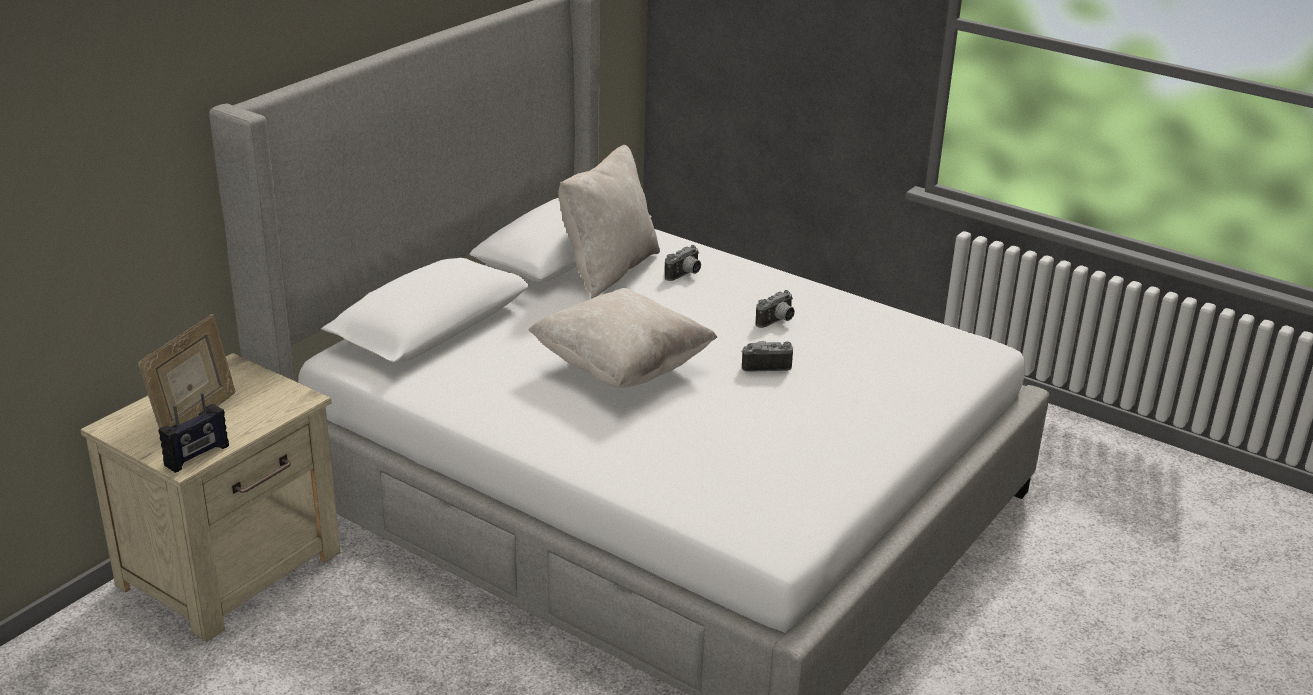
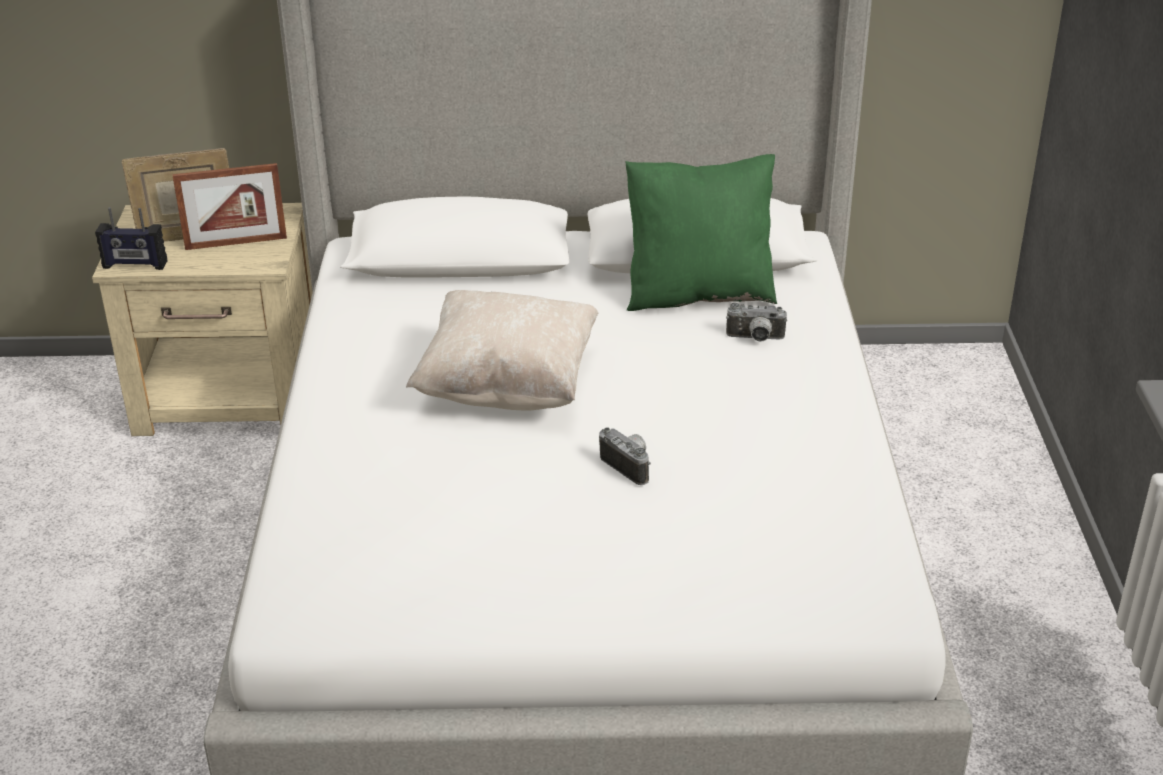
camera: 55 degrees right, 5 degrees up
(244, 401) = (236, 243): none -> picture frame
(608, 270) = (698, 293): beige pillow -> green pillow
(777, 322) = (736, 435): camera -> none

